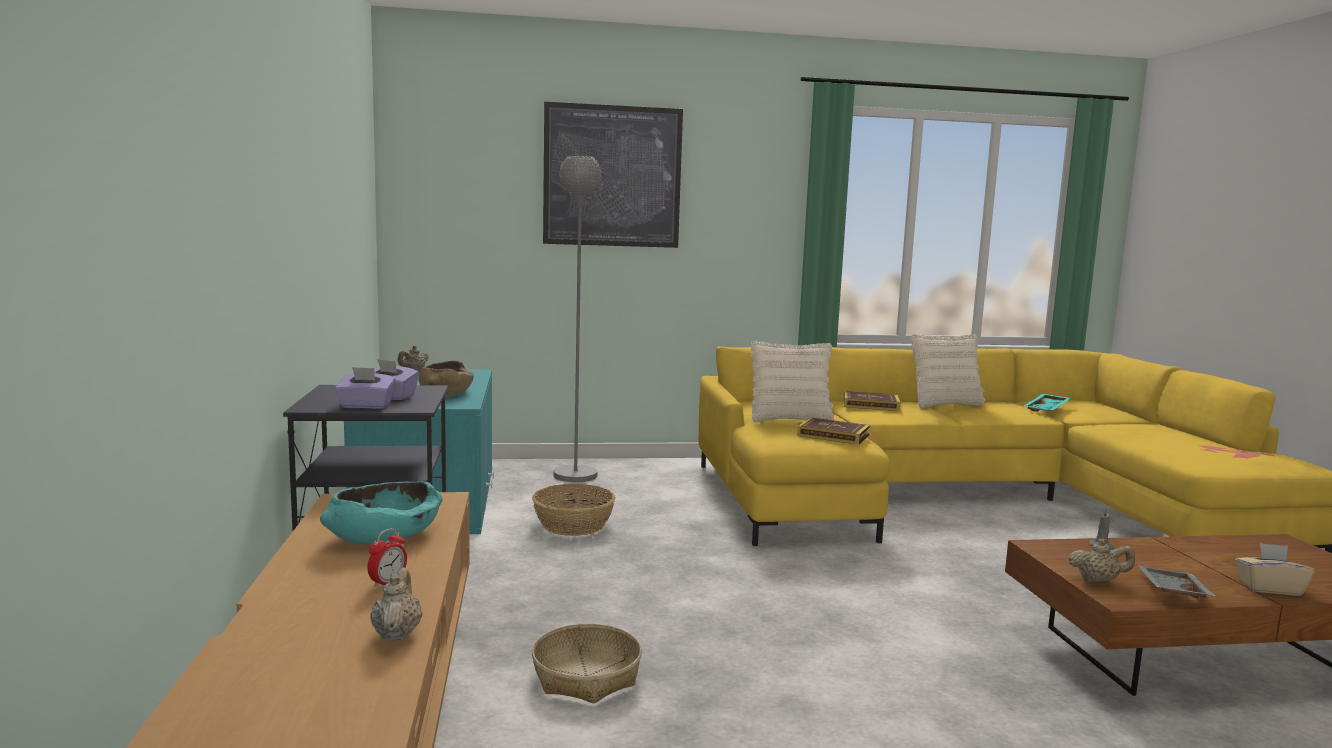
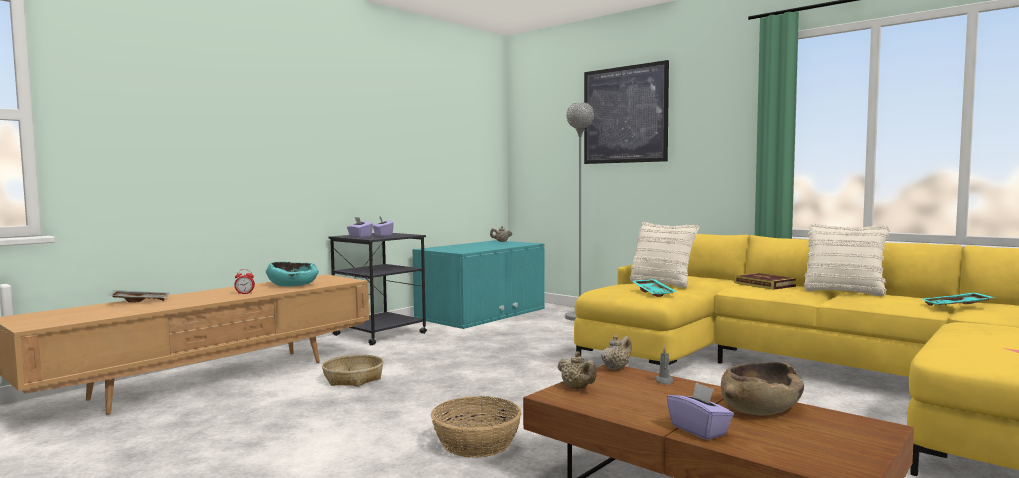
camera: 50 degrees right, 5 degrees down
(397, 634) = (200, 302): beige teapot -> beige teapot (616, 368)
(446, 394) = (474, 248): brown bowl -> brown bowl (760, 408)
(573, 524) = (512, 334): basket -> basket (477, 443)
(833, 435) = (654, 293): book -> turquoise tray
(1170, 592) = (604, 405): grey tray -> grey tray (140, 301)
(1269, 588) = (699, 430): beige tissue box -> purple tissue box

